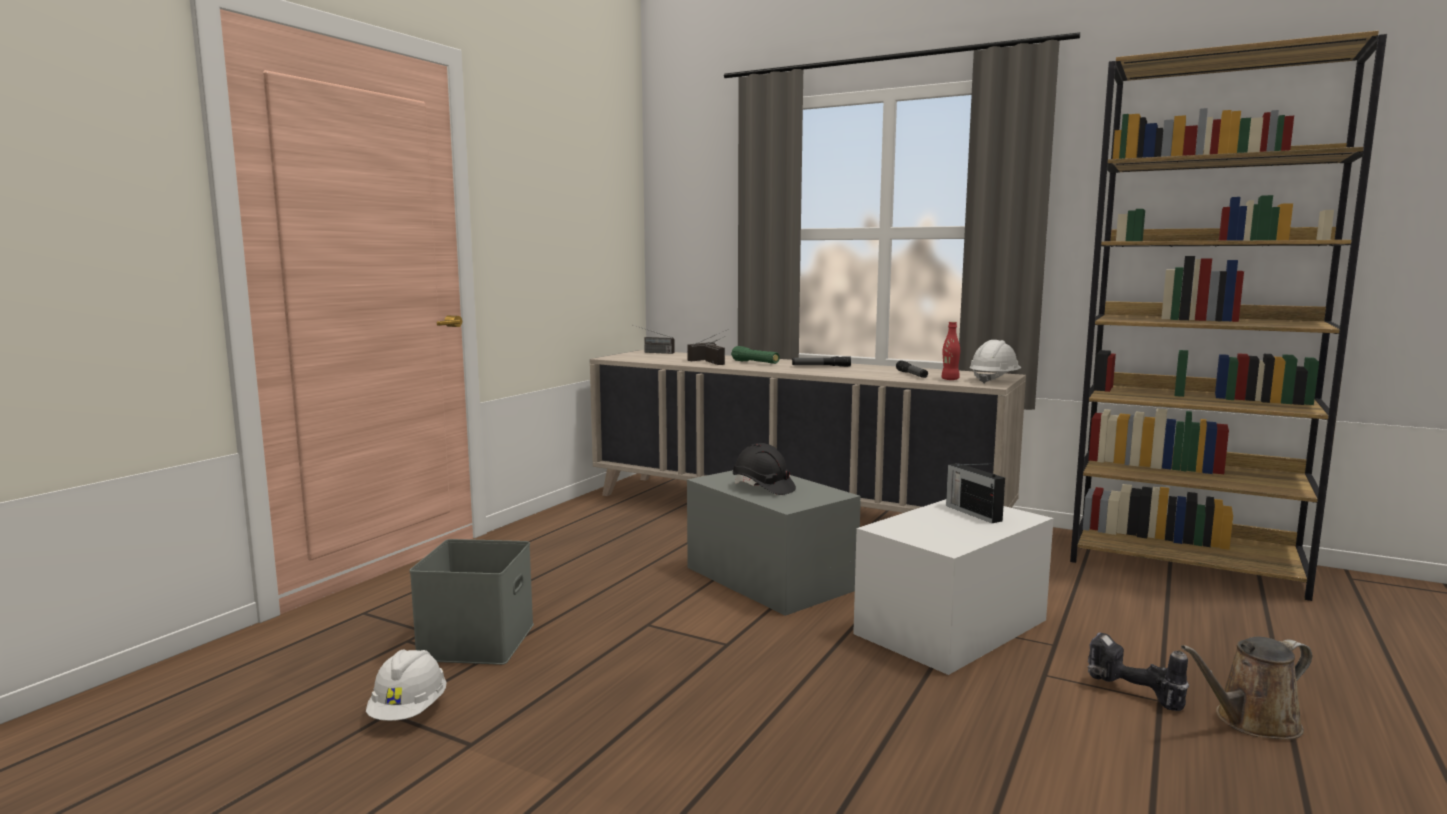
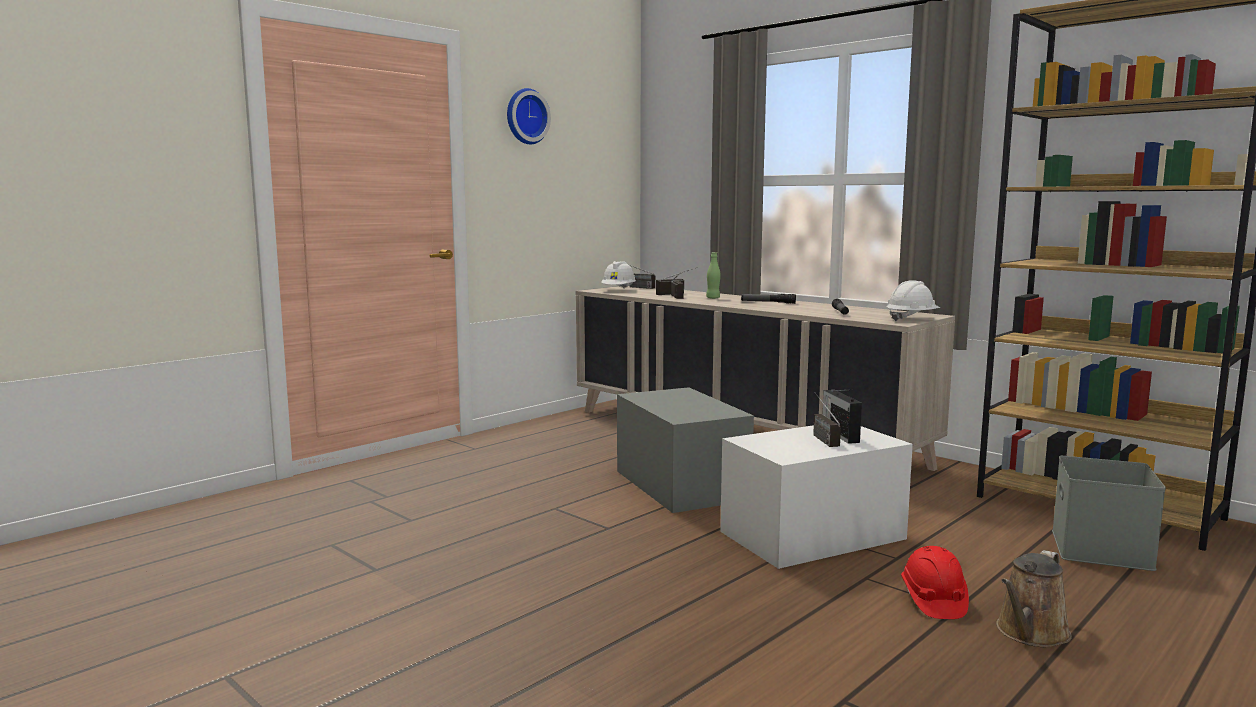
camera: 15 degrees right, 0 degrees up
(409, 711) = (346, 545): white hard hat -> white hard hat (618, 290)
(478, 642) = (420, 507): grey storage box -> grey storage box (1103, 550)
(533, 157) = (525, 116): none -> wall clock
(755, 363) = (713, 298): green flashlight -> green bottle
(763, 487) = (674, 404): black hard hat -> none
(950, 379) = (869, 317): red bottle -> none
(957, 518) = (820, 437): none -> radio
(1130, 694) = (933, 600): power drill -> red hard hat
(1251, 722) = (1030, 633): brown watering can -> brown watering can turned 45 degrees counterclockwise

